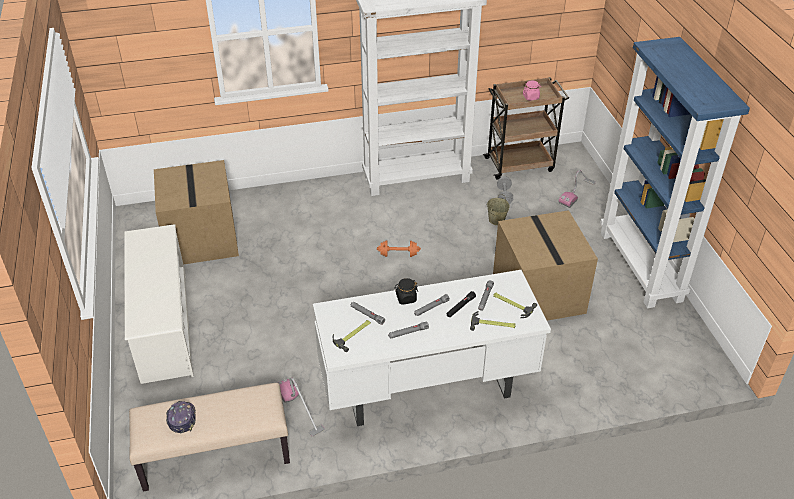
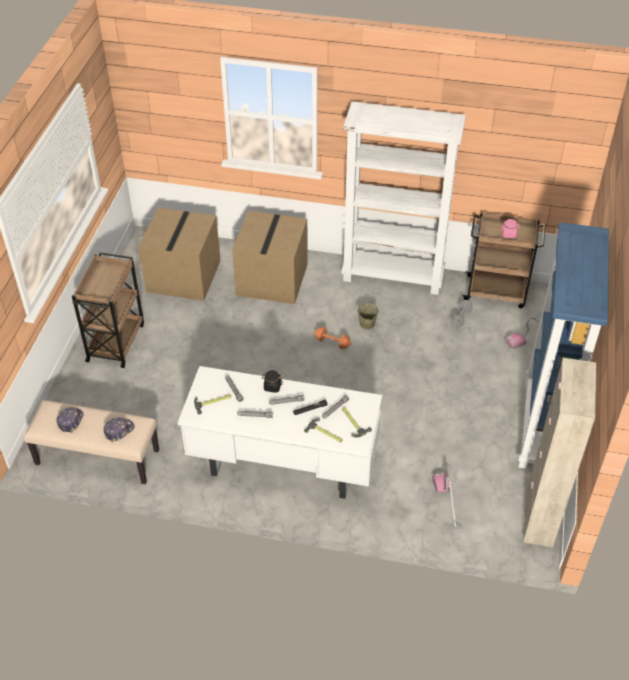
camera: 25 degrees right, 5 degrees up
(164, 326) = (116, 341): white shoe rack -> brown cart
(247, 408) = (119, 430): none -> cap
(299, 409) = (176, 445): vacuum cleaner -> vacuum cleaner (447, 502)
(496, 220) = (438, 339): beige bucket -> beige bucket (367, 324)
(540, 294) = (430, 420): cardboard box -> cardboard box (273, 280)
(697, 346) = (539, 517): none -> beige cabinet

